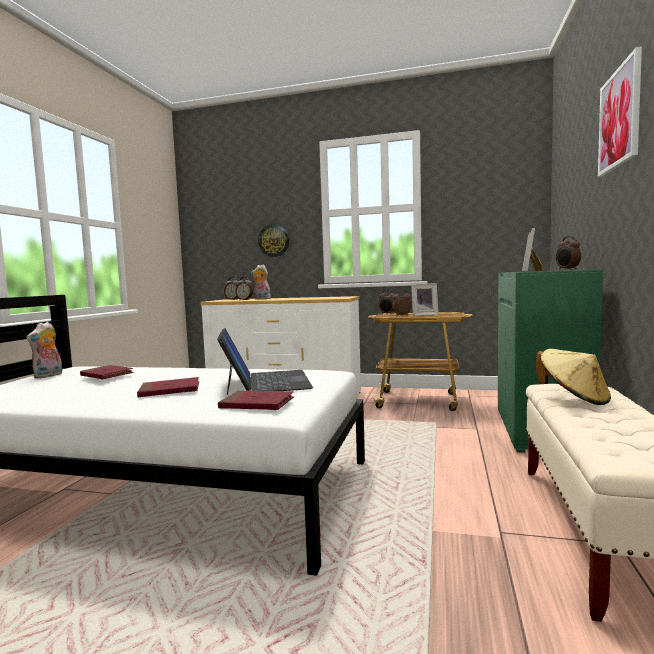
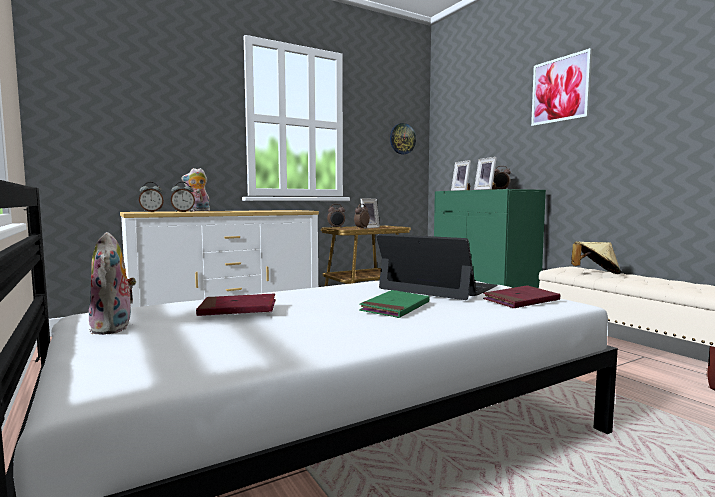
camera: 45 degrees left, 0 degrees up
(170, 390) = (395, 307): red book -> green book
(274, 240) = (184, 140): wall clock -> wall clock (402, 139)

